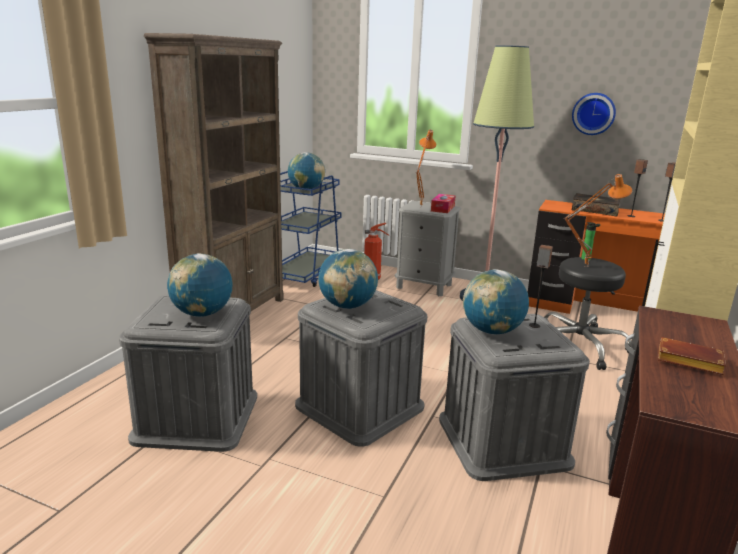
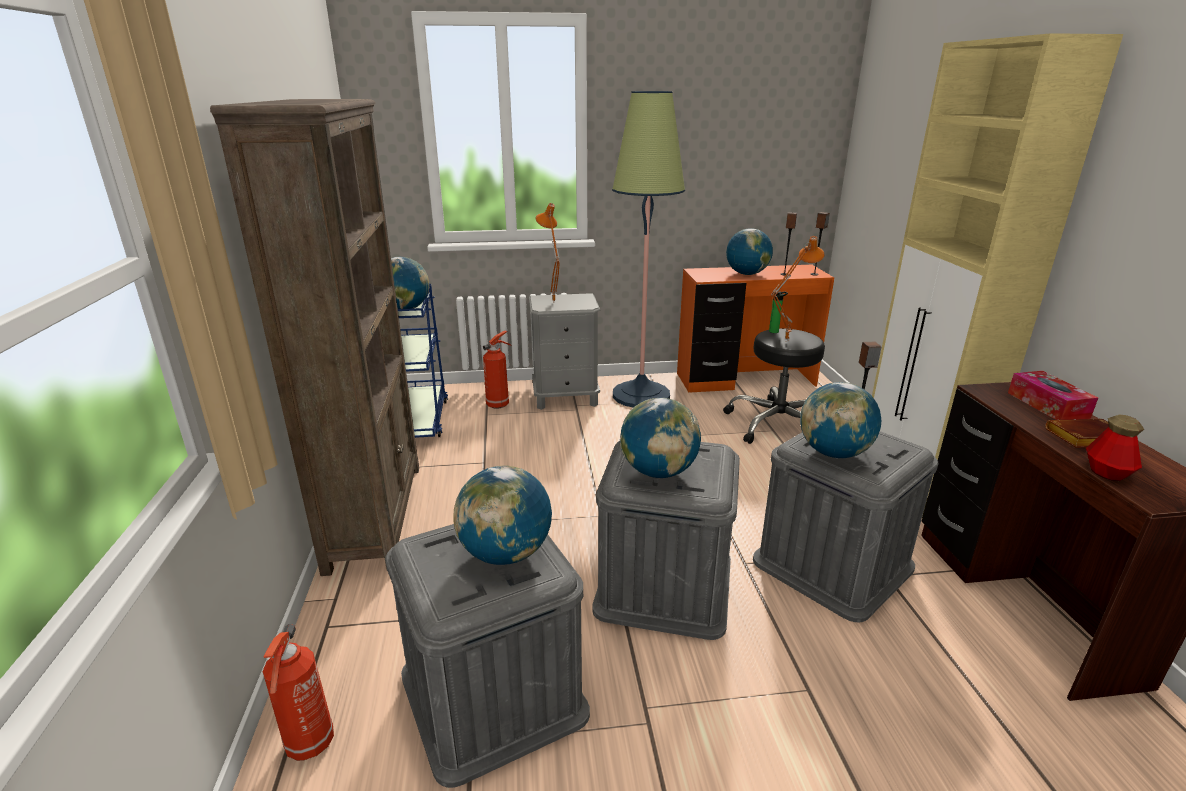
camera: 30 degrees left, 5 degrees up
(93, 401) = (309, 745): none -> fire extinguisher
(442, 208) = (580, 300): tissue box -> tissue box (1047, 405)
(593, 113) = (726, 165): wall clock -> none
(594, 211) = (747, 274): book -> globe
(655, 381) = (1106, 473): none -> bottle

